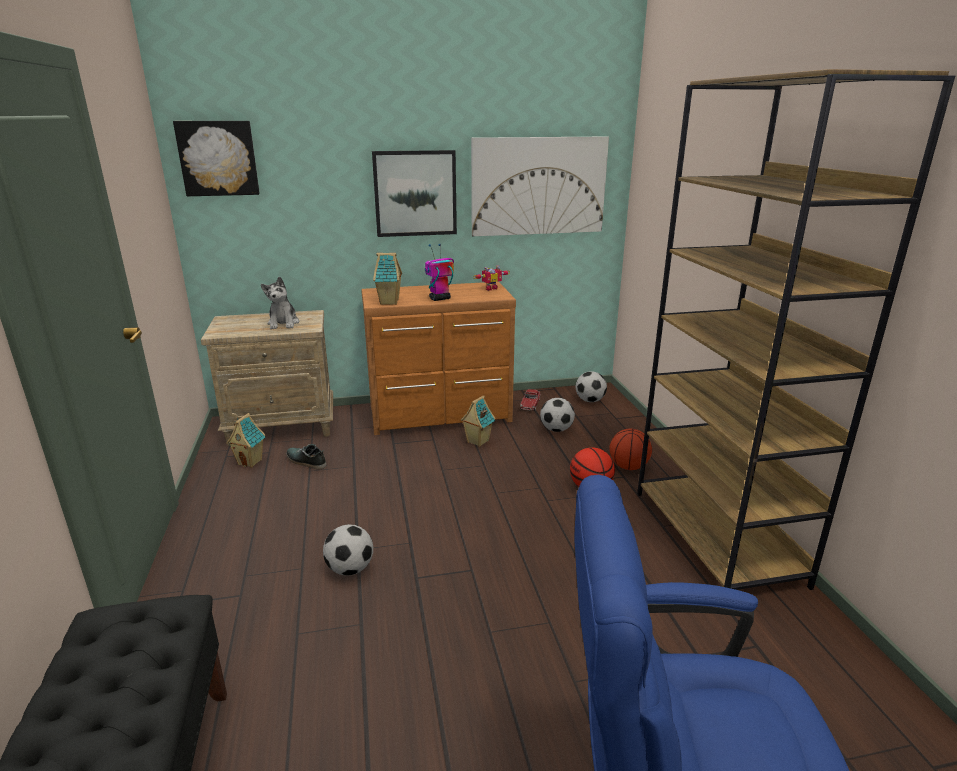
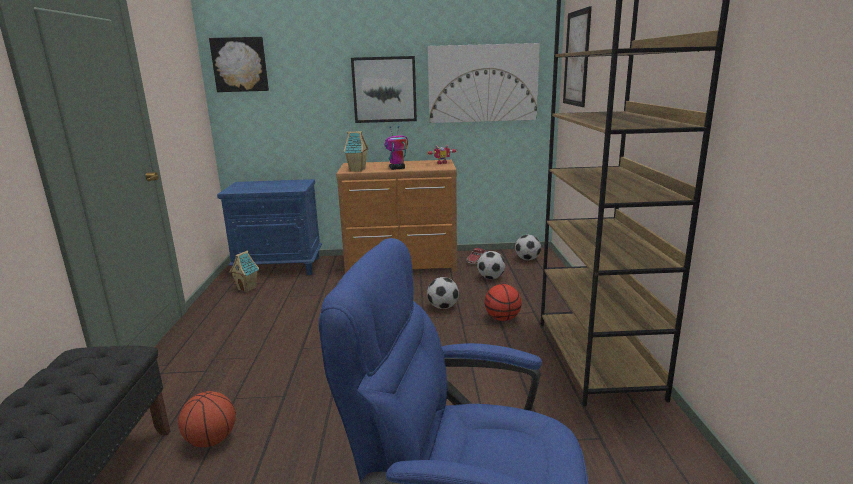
camera: 10 degrees right, 5 degrees down
(282, 426) = (280, 267): beige nightstand -> blue nightstand
(283, 323) = (280, 186): plush toy -> none
(305, 461) = (287, 290): shoe -> none
(350, 569) = (290, 360): football -> football (443, 307)
(477, 441) = (423, 283): toy house -> none
(628, 467) = (540, 306): basketball -> basketball (211, 440)
(661, 162) = (577, 58): none -> picture

